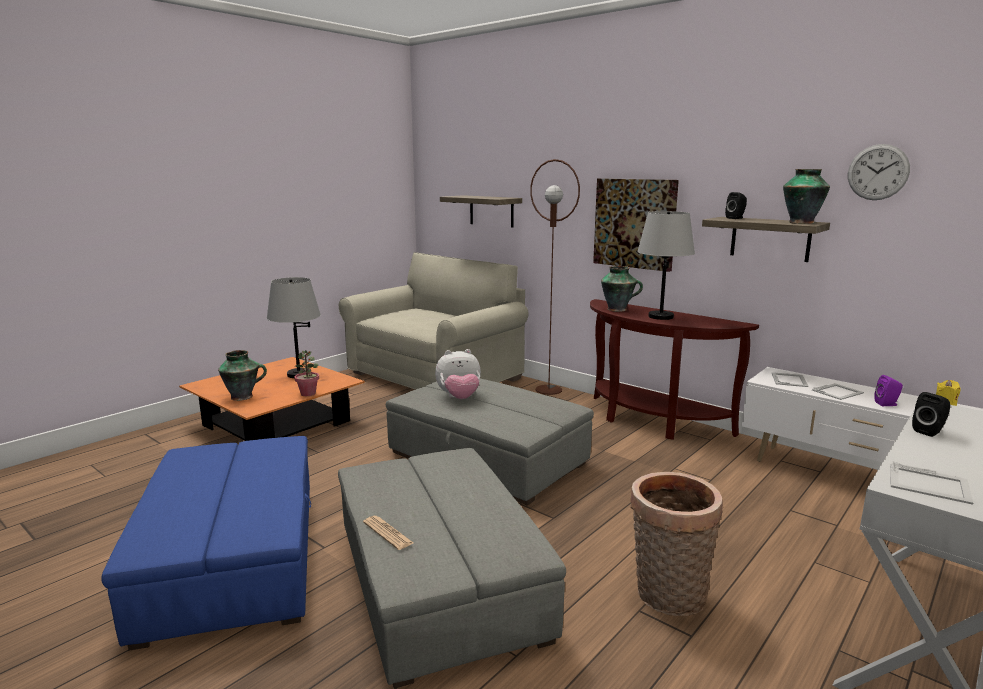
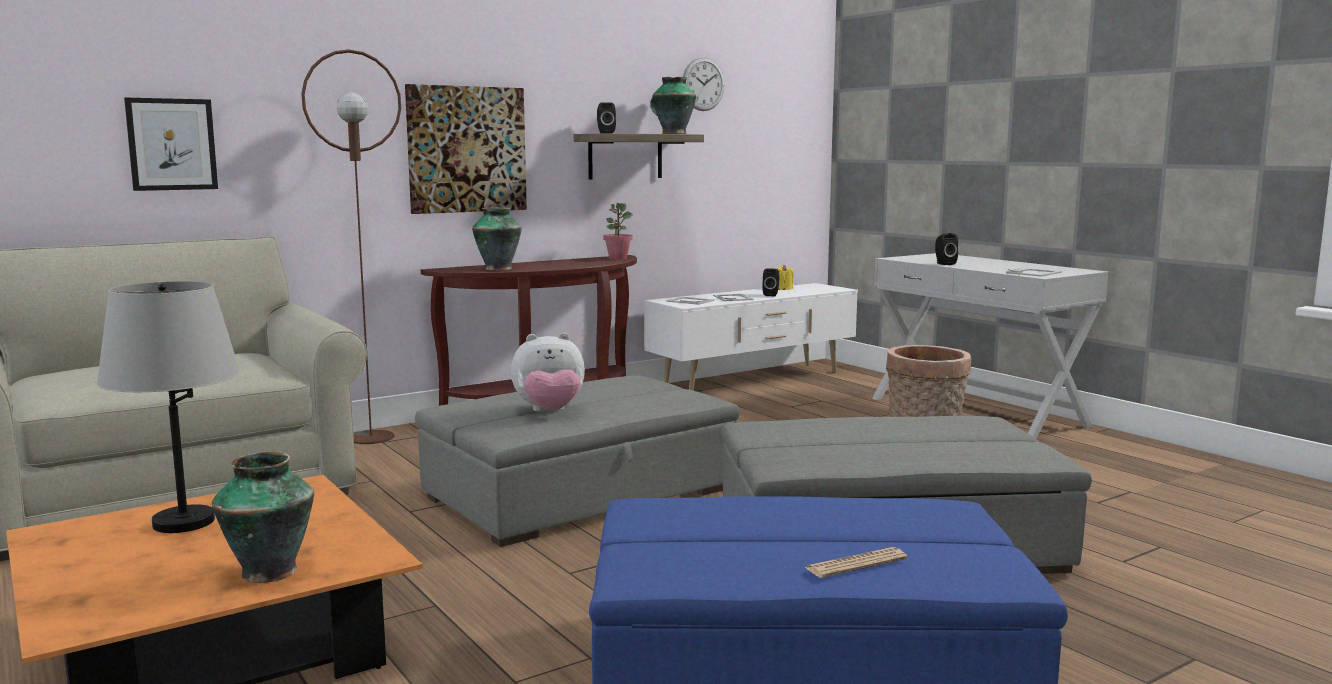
camera: 75 degrees left, 5 degrees down
(308, 393) = (339, 514): potted plant -> potted plant (618, 258)
(388, 533) = (960, 457): newspaper -> newspaper (856, 564)
(459, 398) = (550, 412): plush toy -> plush toy turned 75 degrees clockwise
(491, 211) = (172, 144): shelf -> picture
(660, 316) = (558, 264): grey table lamp -> none
(887, 404) = (771, 295): purple speaker -> black speaker

